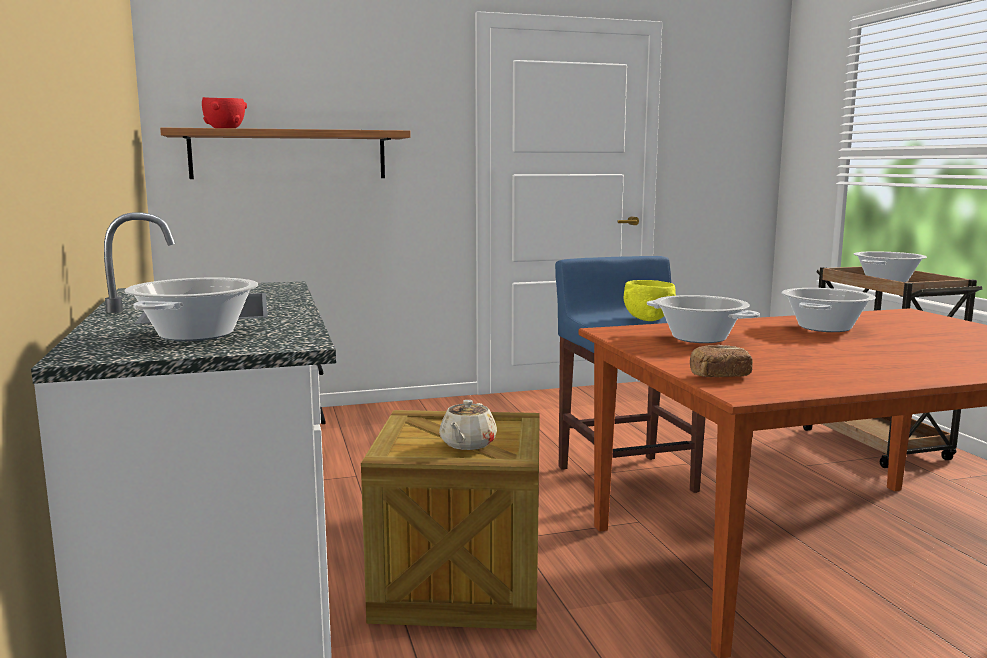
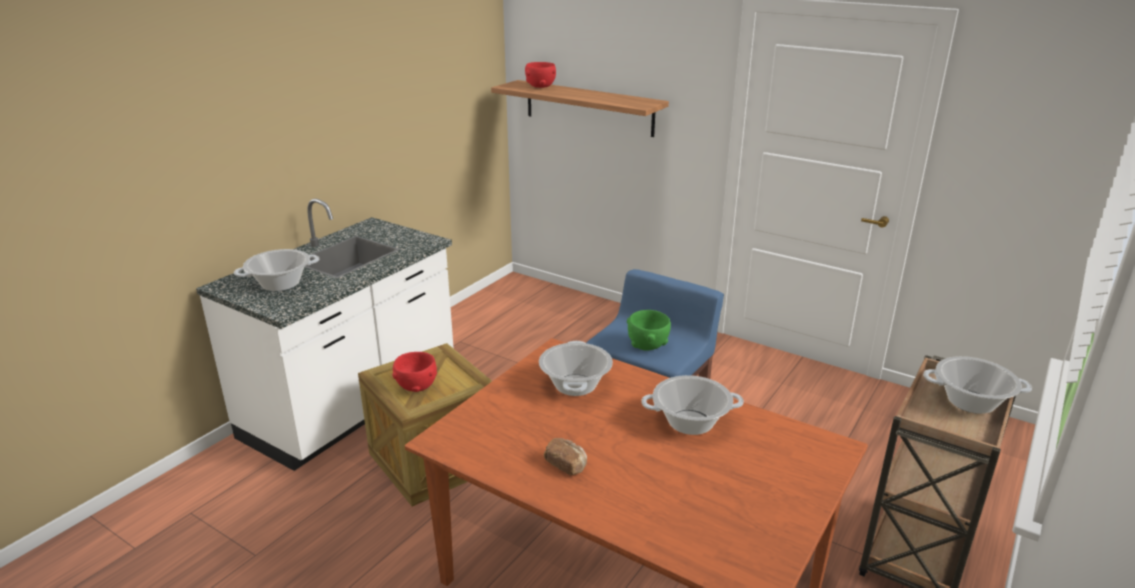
camera: 50 degrees right, 15 degrees up
(467, 444) = (416, 387): beige teapot -> red bowl
(648, 319) = (647, 346): yellow bowl -> green bowl
(719, 376) = (468, 422): bread -> bread (566, 464)

